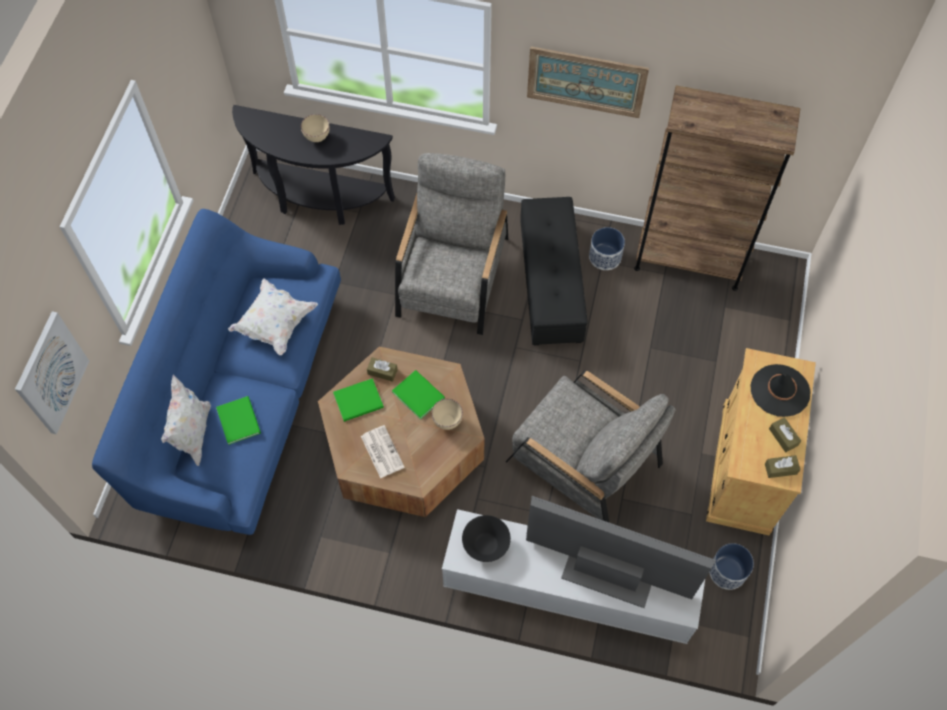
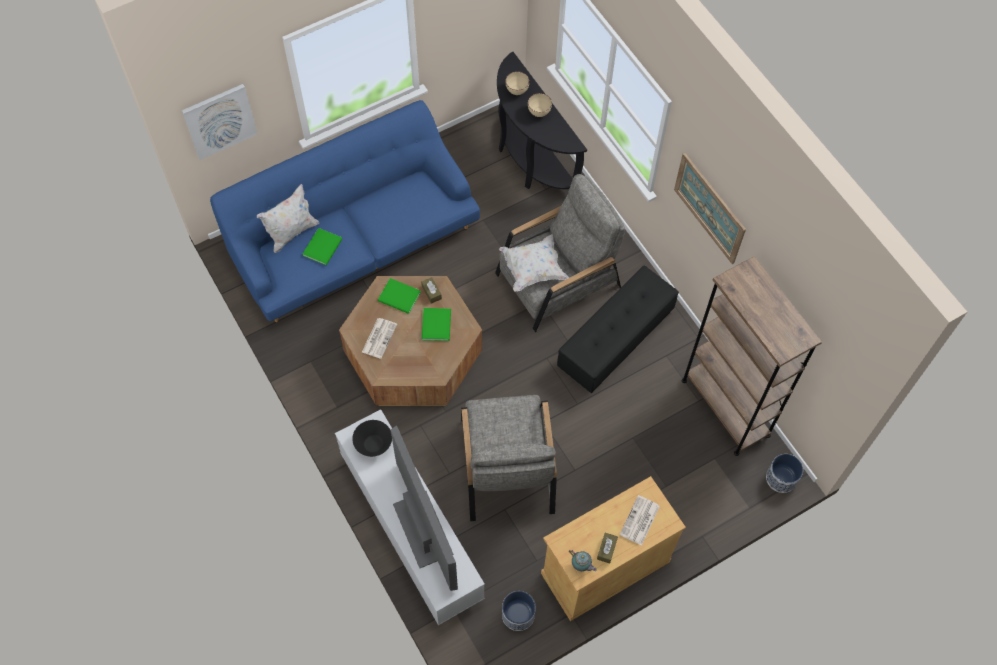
camera: 45 degrees right, 0 degrees up
(275, 324) = (403, 209): white pillow -> white pillow (533, 269)
(447, 421) = (435, 355): beige bowl -> beige bowl (517, 91)
(605, 257) = (671, 354): planter -> planter (781, 478)
(779, 390) = (639, 521): black hat -> newspaper
(780, 469) = (581, 565): brown tissue box -> teapot

